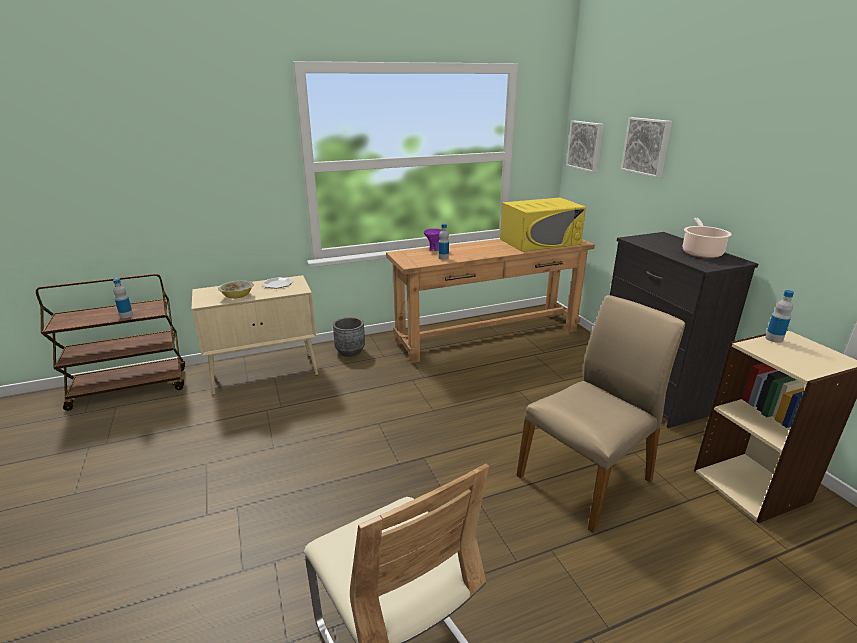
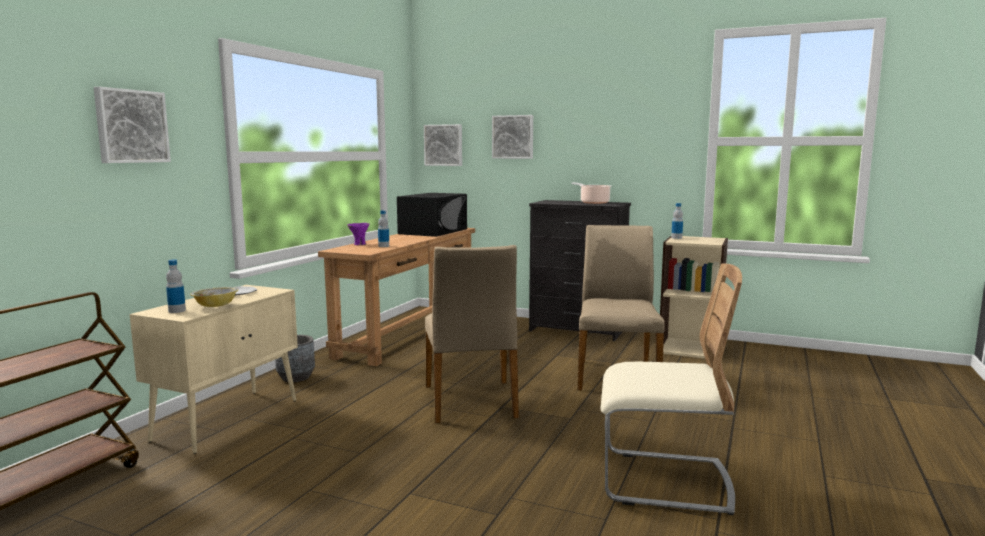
camera: 45 degrees left, 15 degrees down
(126, 316) = (62, 358): bottle -> bottle (177, 311)
(206, 148) = (131, 126): none -> picture
(412, 438) = (471, 401): none -> beige chair
(540, 242) = (433, 231): yellow microwave -> black microwave

